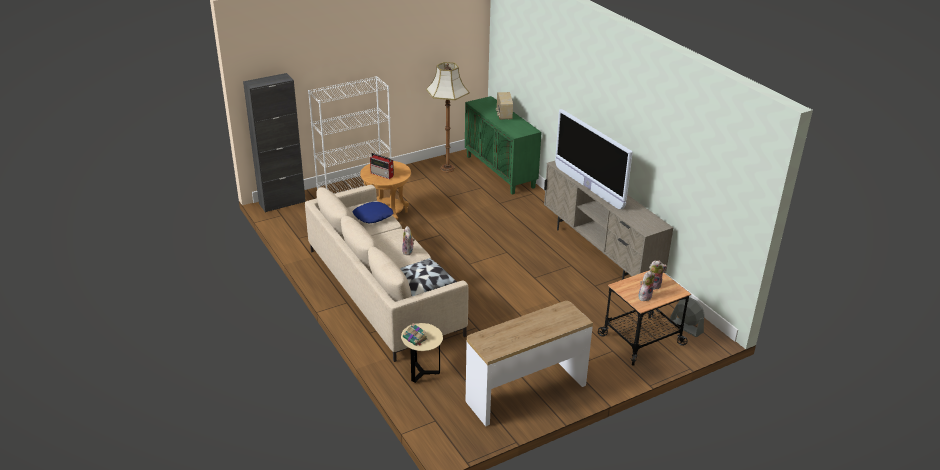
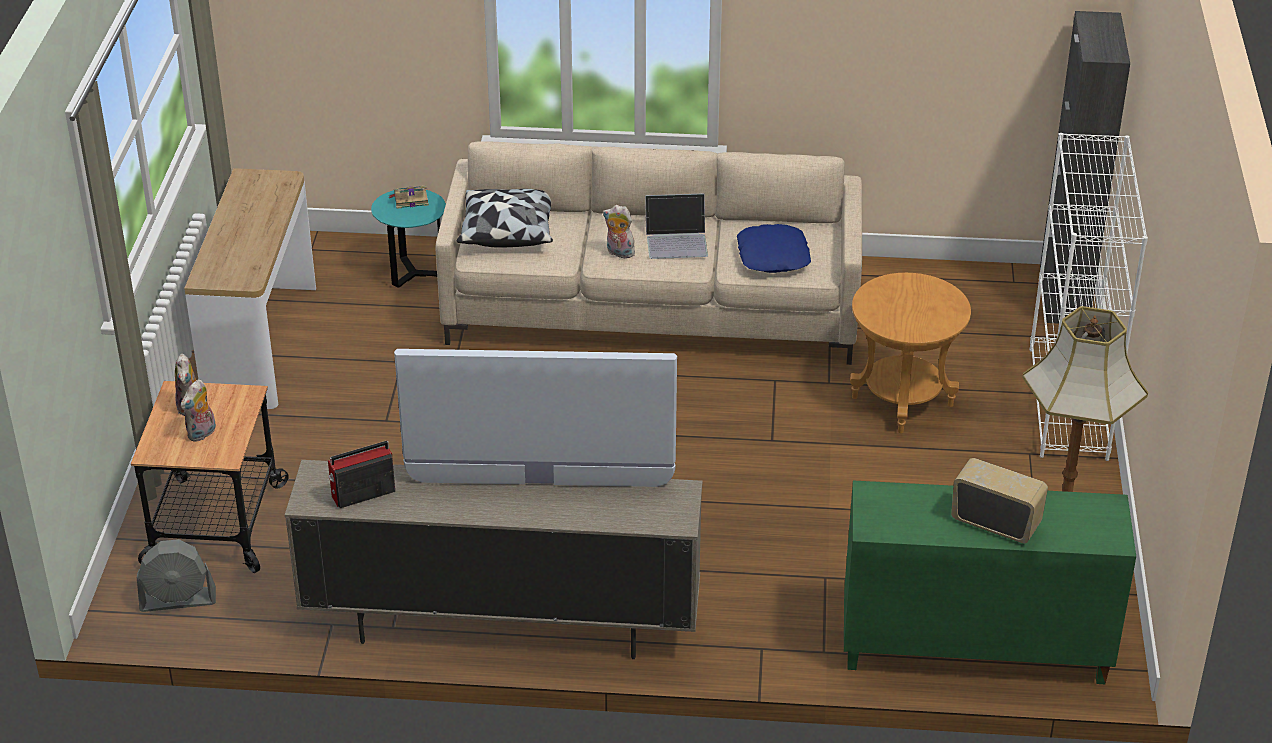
camera: 125 degrees right, 5 degrees up
(382, 174) = (903, 299): radio -> radio (362, 494)
(385, 240) = (677, 240): none -> laptop
(422, 373) = (413, 274): beige side table -> turquoise side table

